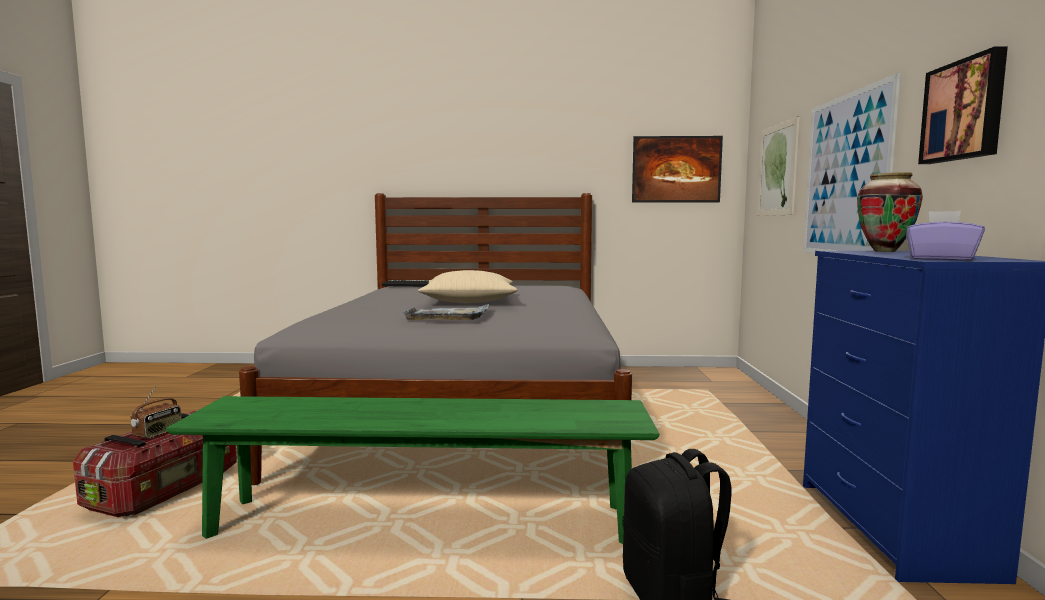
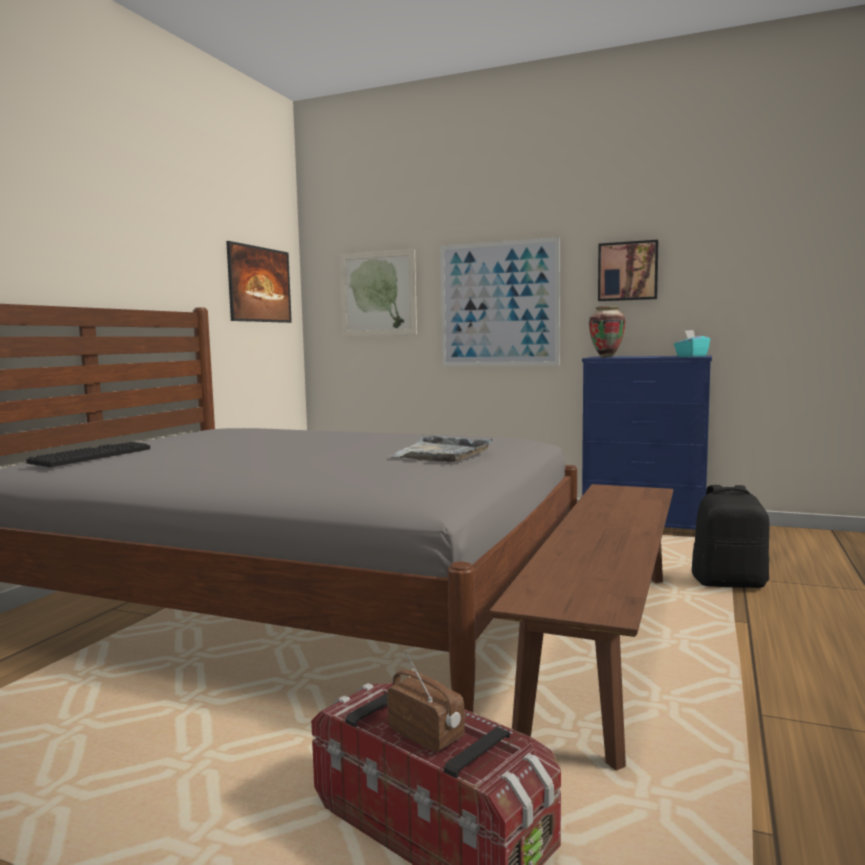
camera: 70 degrees left, 0 degrees up
(423, 521) = (605, 644): green bench -> brown bench
(469, 301) = (337, 446): beige pillow -> none
(940, 259) = (691, 356): purple tissue box -> turquoise tissue box

